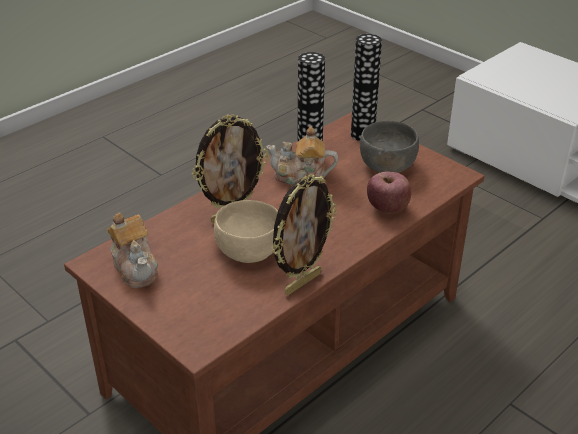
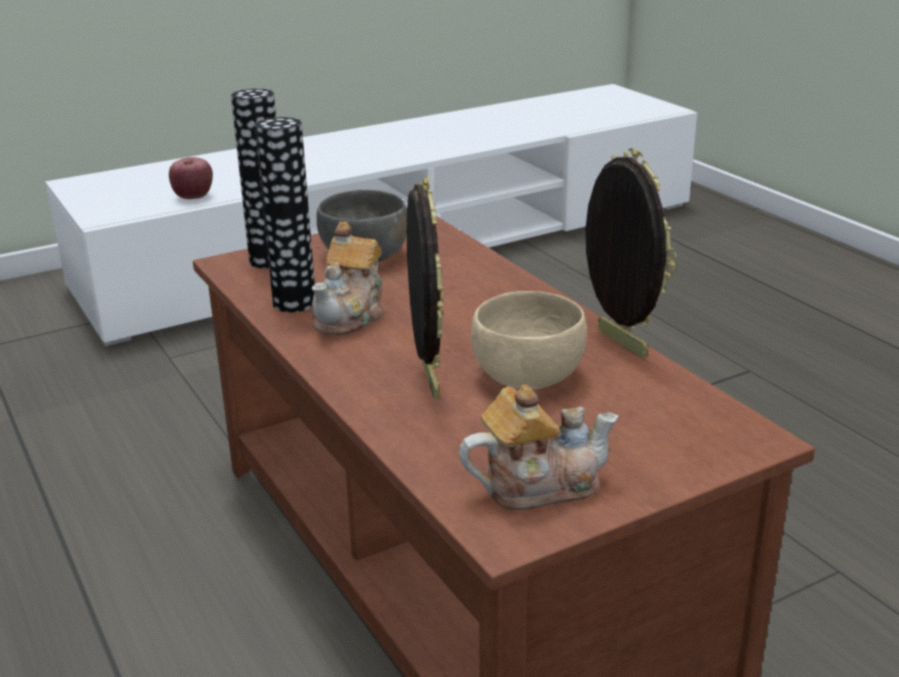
camera: 75 degrees left, 10 degrees down
(387, 208) = (469, 269): apple -> apple (193, 197)

